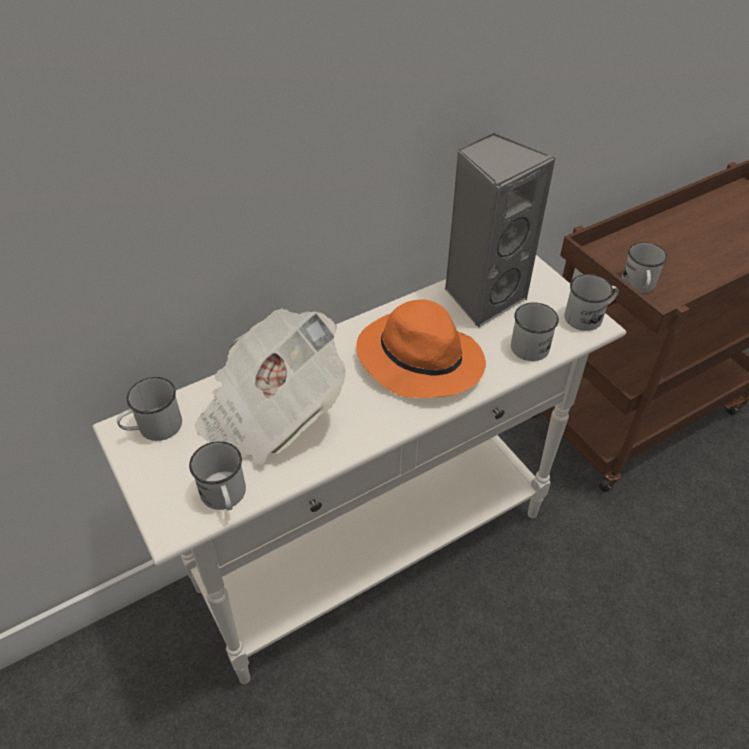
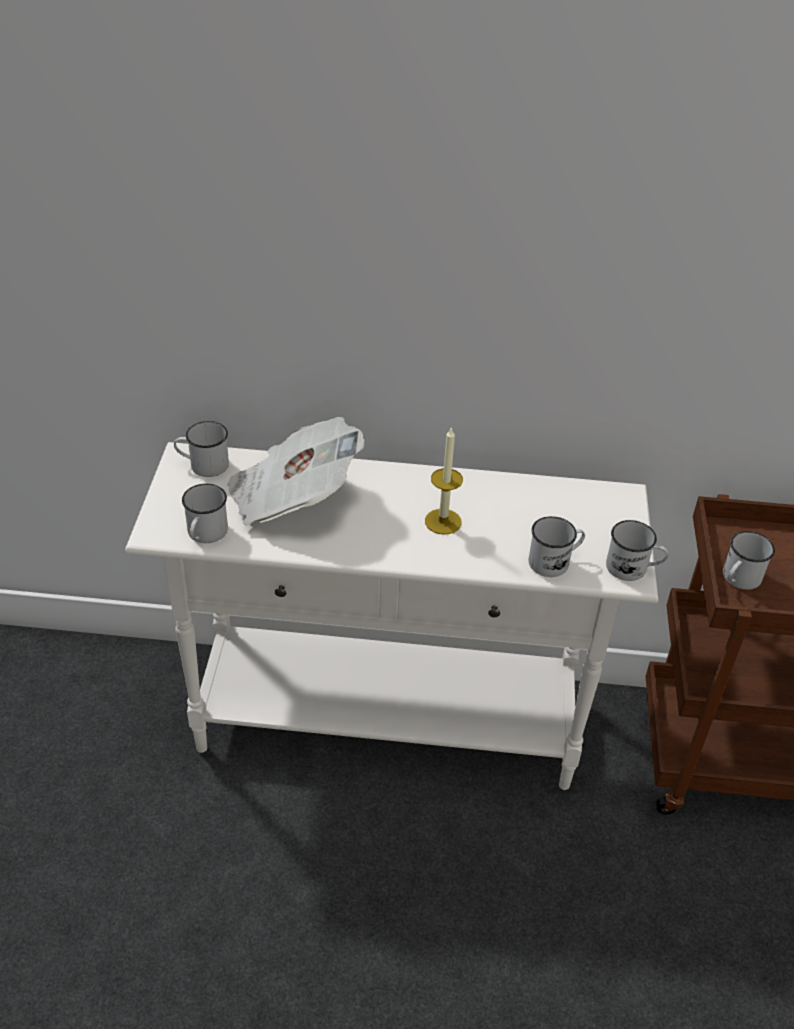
camera: 35 degrees right, 5 degrees down
(418, 359) = (443, 521): orange hat -> candle
(482, 297) = (553, 504): grey speaker -> none

